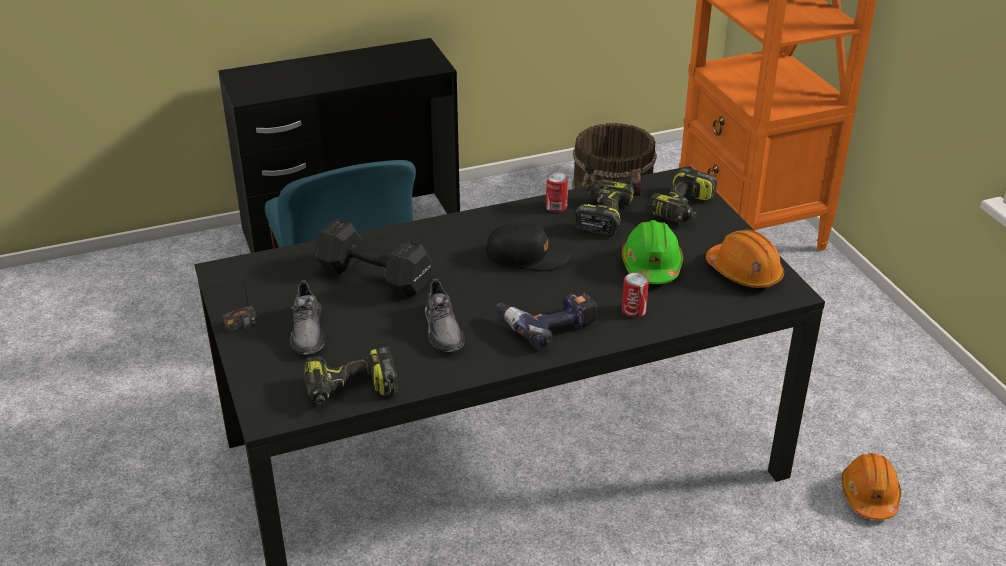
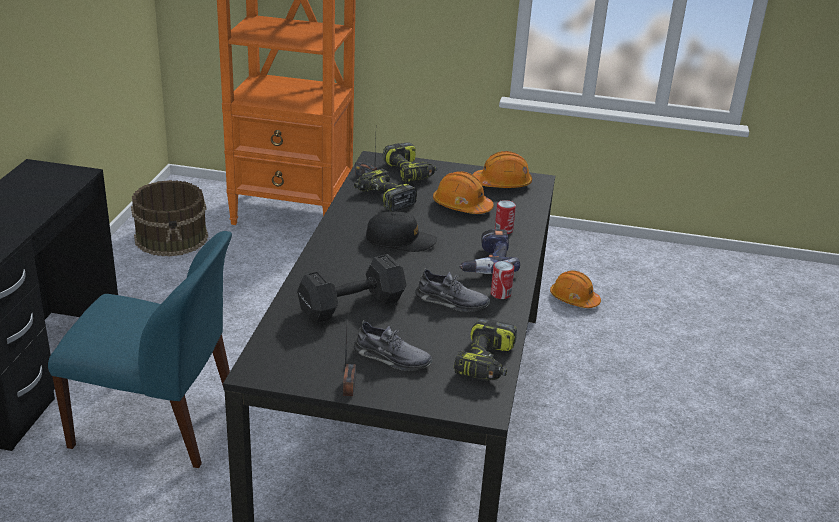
camera: 60 degrees left, 5 degrees down
(527, 257) = (400, 240): black cap -> black cap turned 60 degrees clockwise
(556, 207) = (351, 208): can -> can (500, 294)
(651, 266) = (461, 206): green hard hat -> orange hard hat

